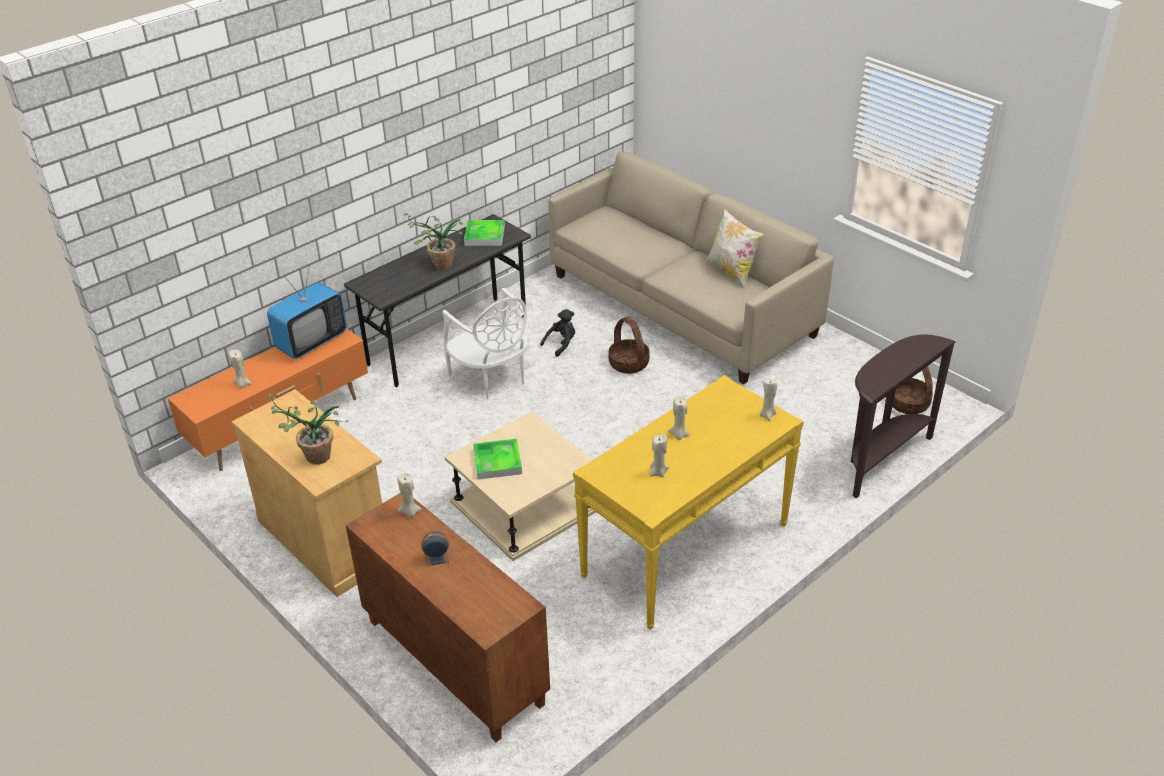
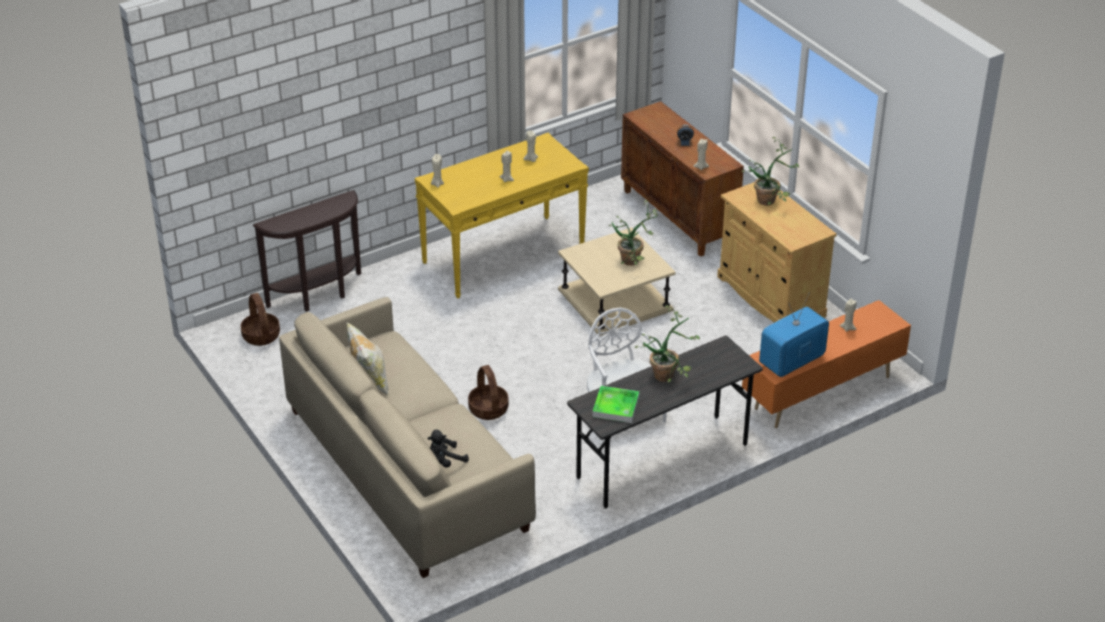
camera: 170 degrees left, 0 degrees up
(497, 462) = (634, 262): tray -> potted plant
(561, 344) = (547, 440): black plush toy -> black plush toy (445, 461)

